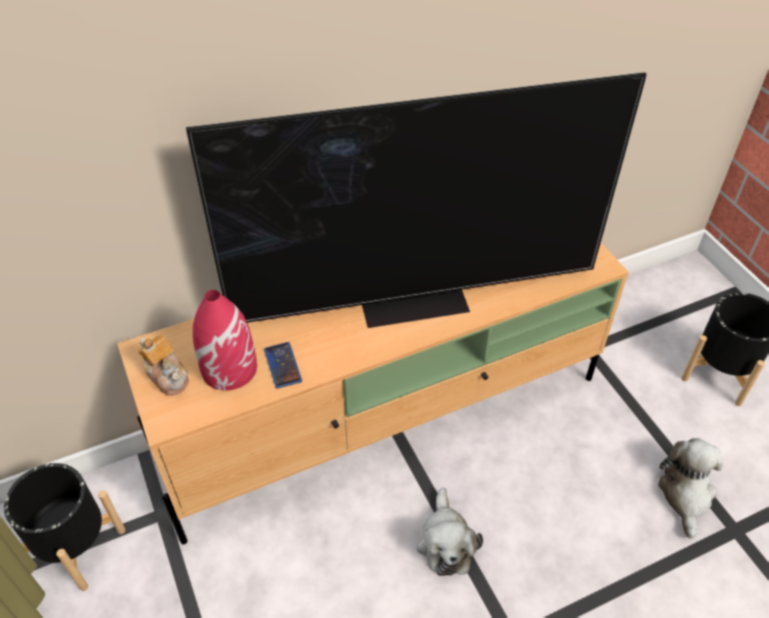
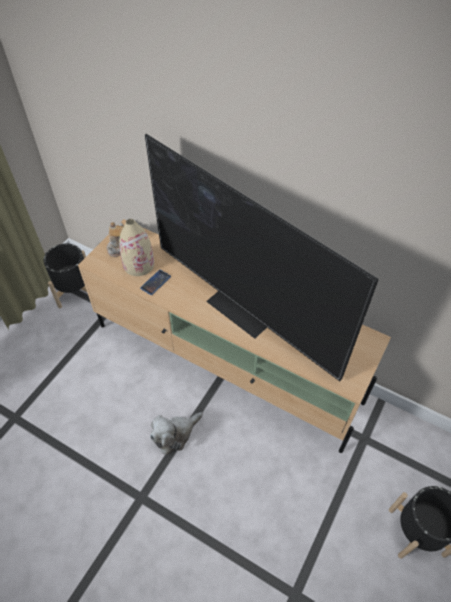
camera: 55 degrees right, 5 degrees up
(229, 368) = (139, 264): red vase -> beige vase
(685, 494) = (299, 551): plush toy -> none

